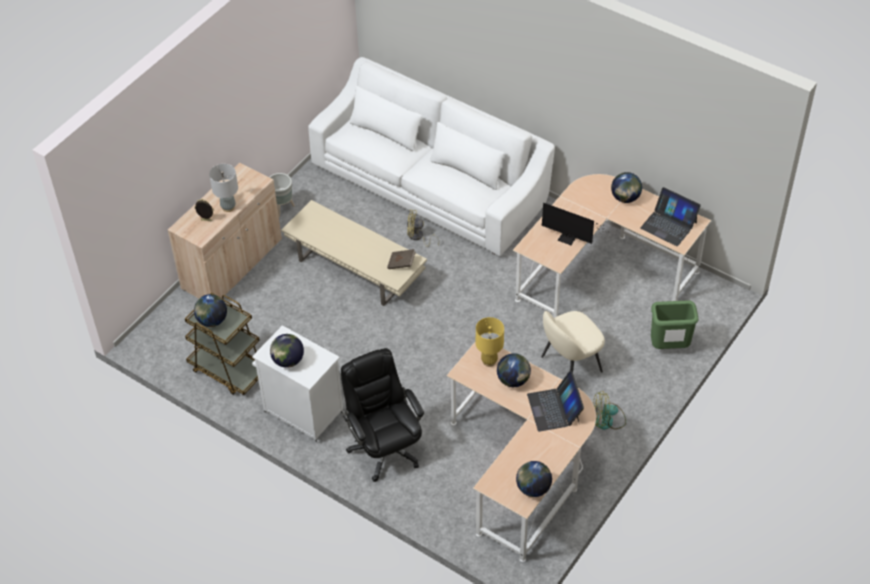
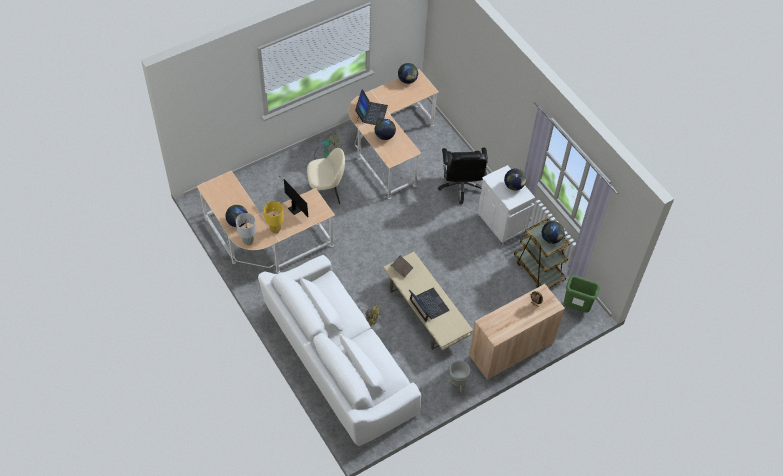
camera: 160 degrees left, 5 degrees up
(228, 207) = (515, 309): grey table lamp -> grey table lamp (248, 241)
(489, 361) = (392, 151): yellow table lamp -> yellow table lamp (275, 230)
(668, 225) = (225, 192): laptop -> laptop (428, 305)
(669, 347) = (260, 180): green trash can -> green trash can (576, 307)

